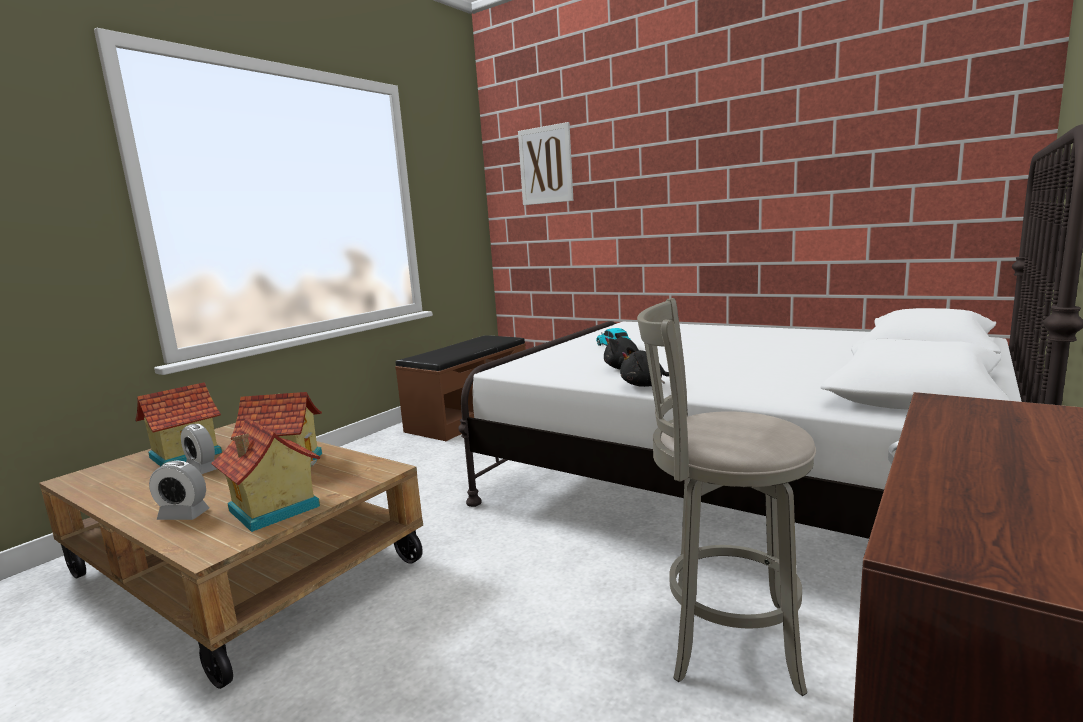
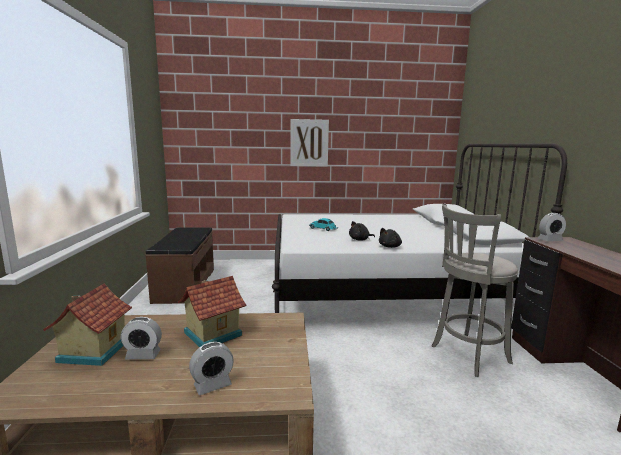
camera: 40 degrees left, 0 degrees up
(272, 509) = (272, 360): toy house -> none
(546, 165) = (215, 115): picture -> picture (309, 143)
(968, 406) = (550, 240): none -> alarm clock

